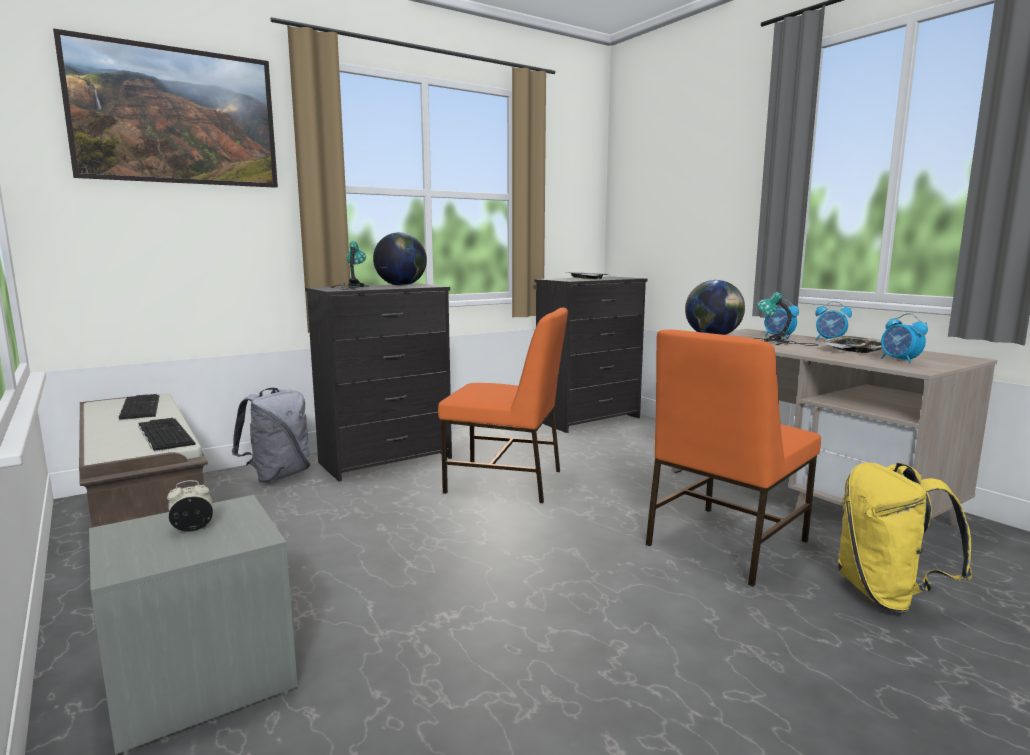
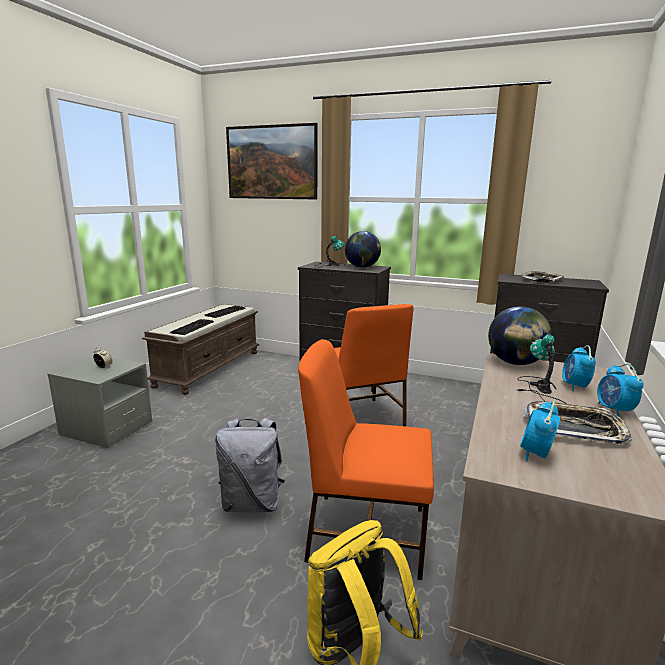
camera: 55 degrees right, 5 degrees up
(278, 476) = (288, 366): grey backpack -> grey backpack (252, 503)

